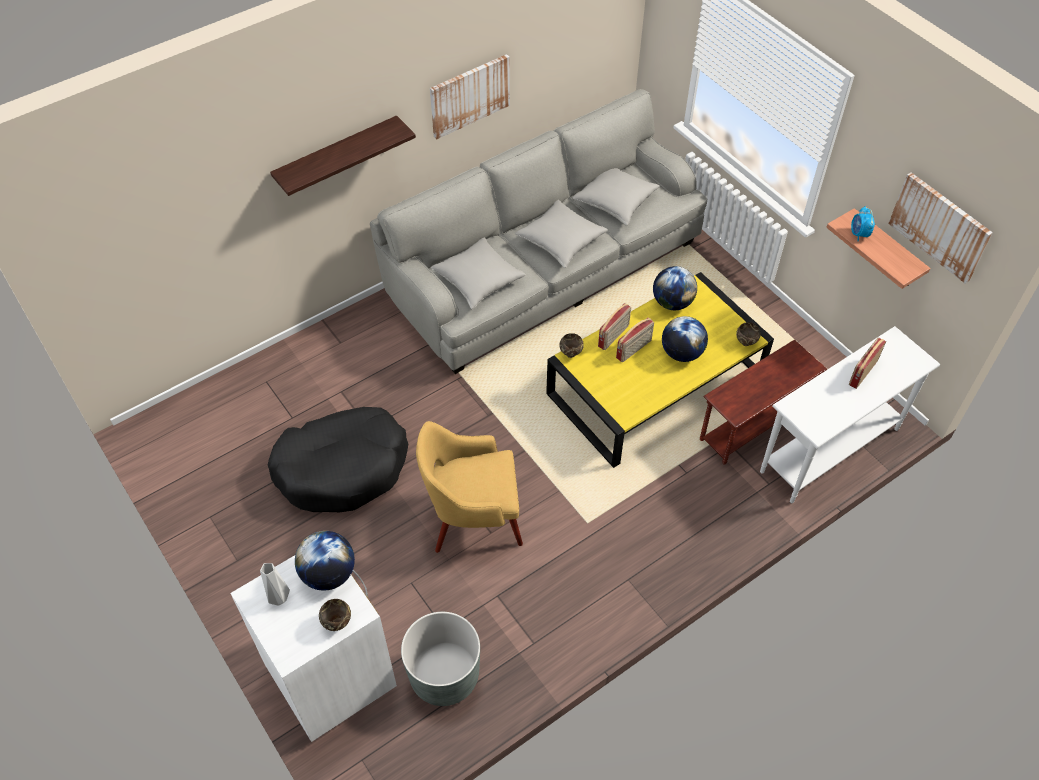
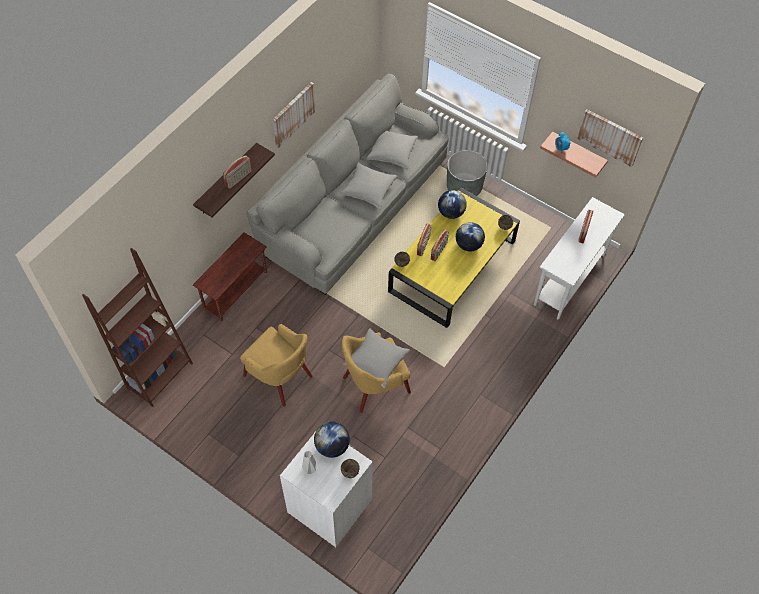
camera: 20 degrees left, 5 degrees up
(183, 418) = (159, 375): none -> brown bookcase
(342, 468) = (279, 377): black dog bed -> yellow armchair
(349, 155) = (238, 179): none -> radio
(444, 675) = (395, 484): grey planter -> grey planter (464, 187)
(478, 280) = (327, 231): grey pillow -> grey pillow (376, 361)
(752, 425) = (519, 277): brown side table -> brown side table (235, 291)

